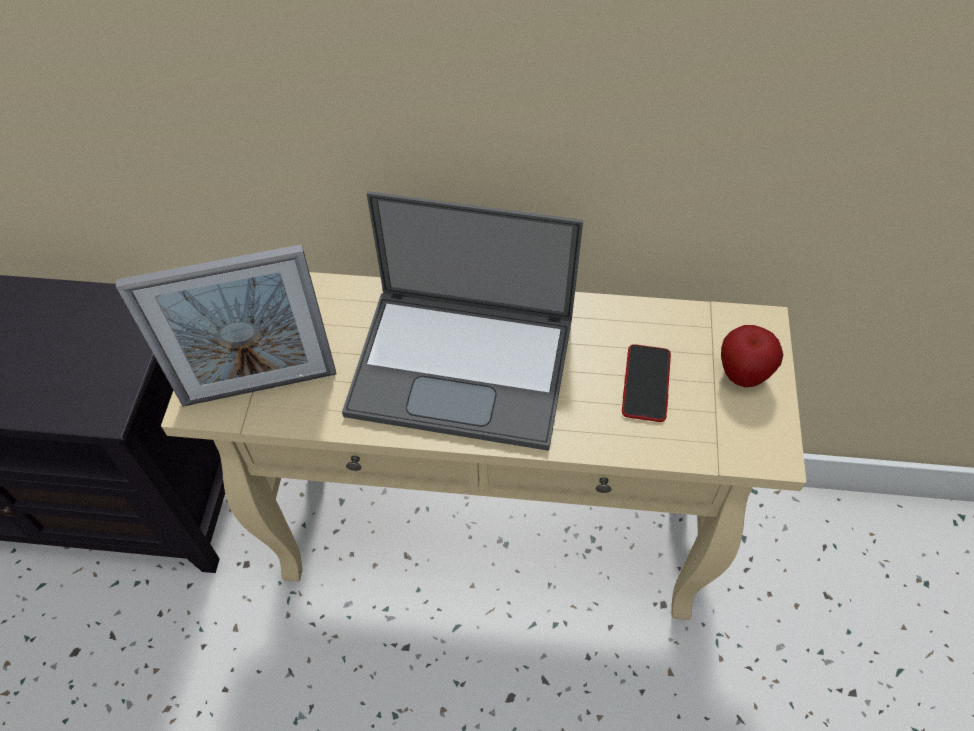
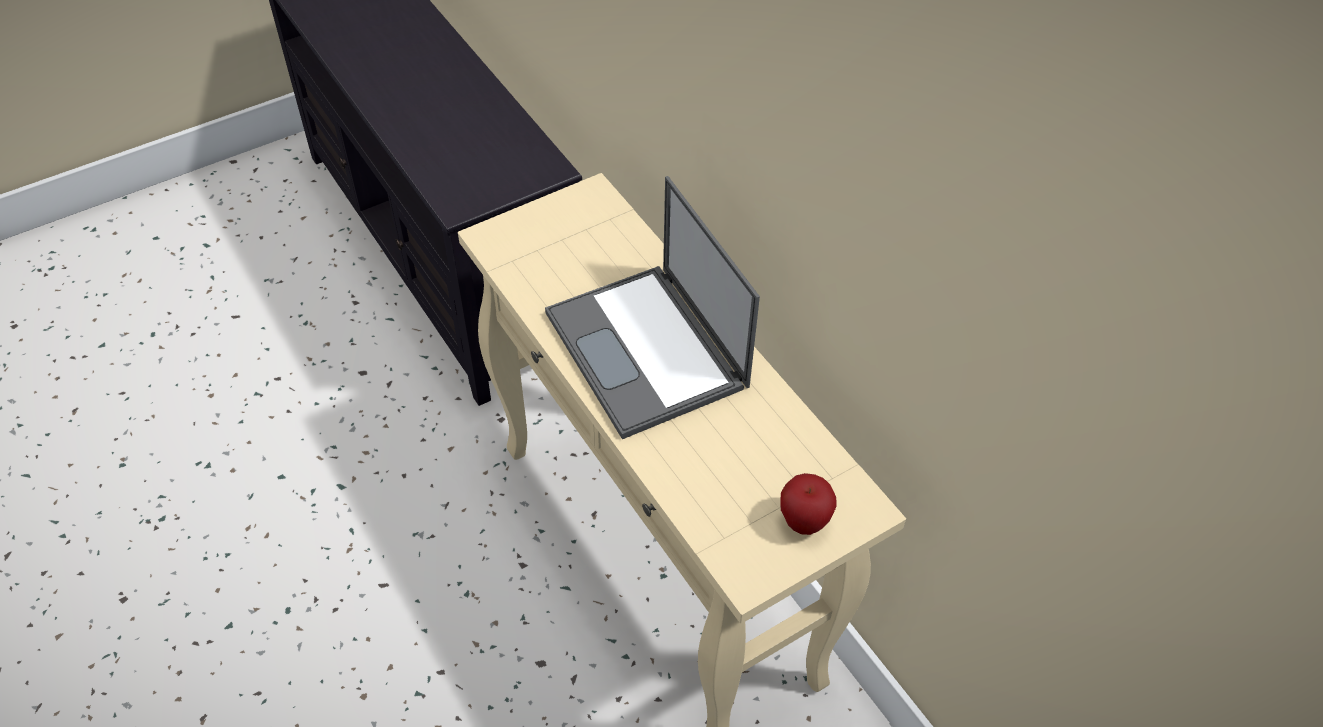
camera: 50 degrees right, 5 degrees down
(260, 387) = (528, 257): picture frame -> none
(646, 383) = (736, 465): phone -> none

